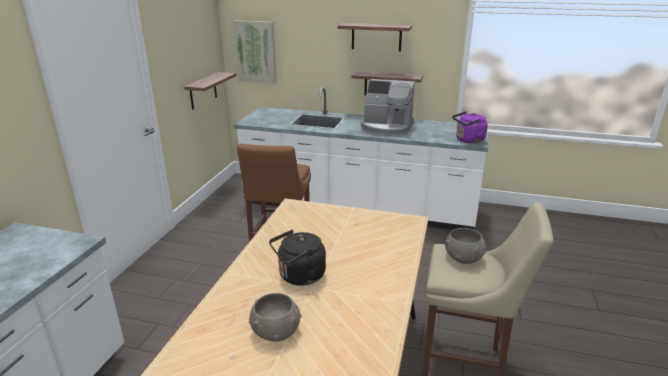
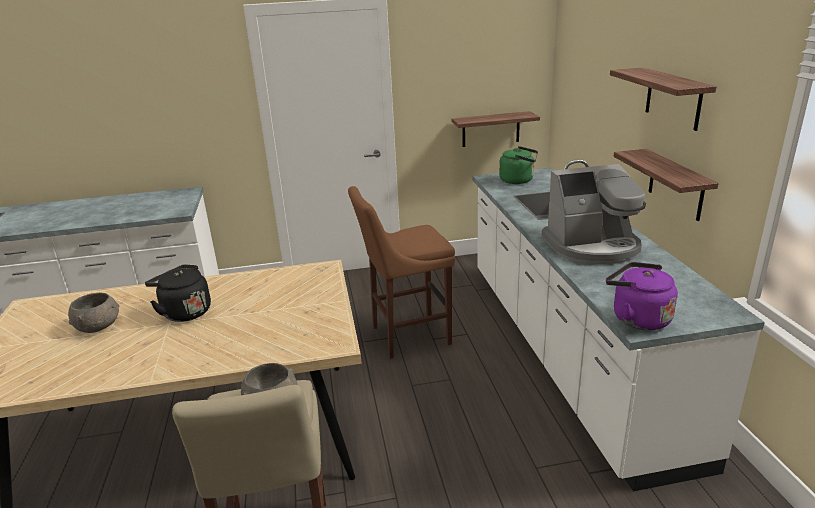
camera: 65 degrees right, 0 degrees up
(255, 52) = (570, 93): picture -> none
(267, 117) = (518, 180): none -> green kettle
(386, 128) = (592, 246): coffee machine -> coffee machine turned 90 degrees counterclockwise

